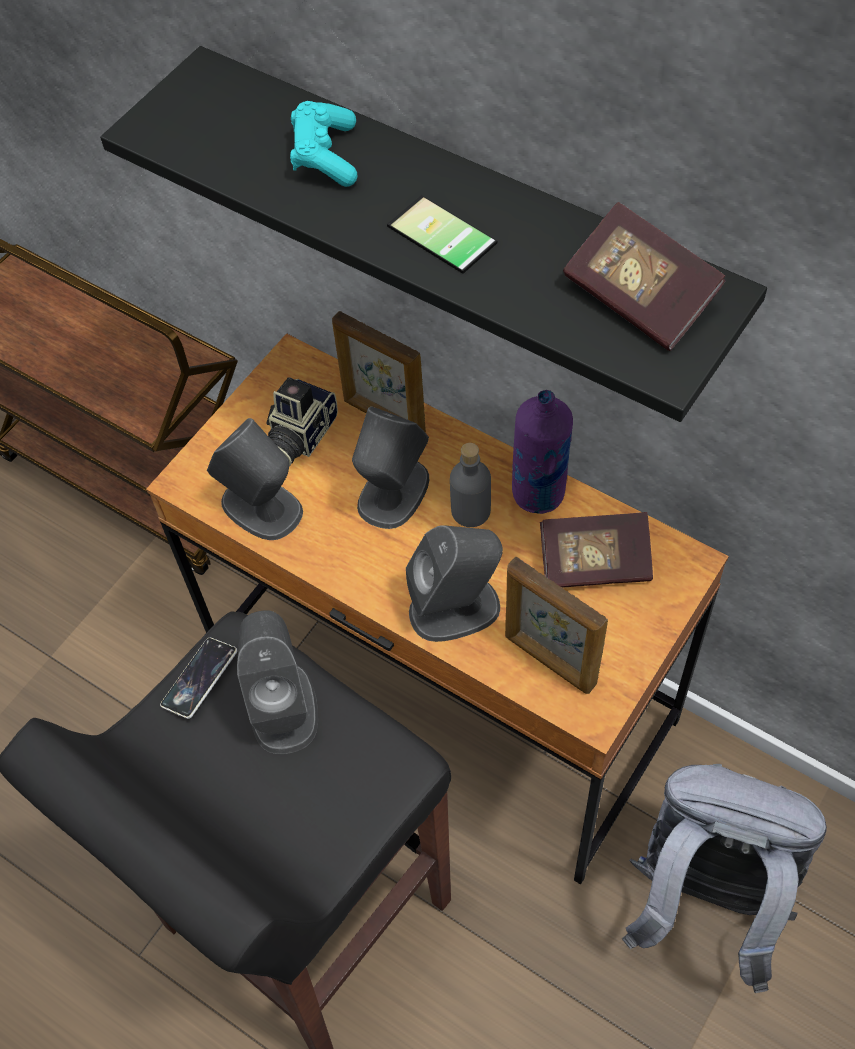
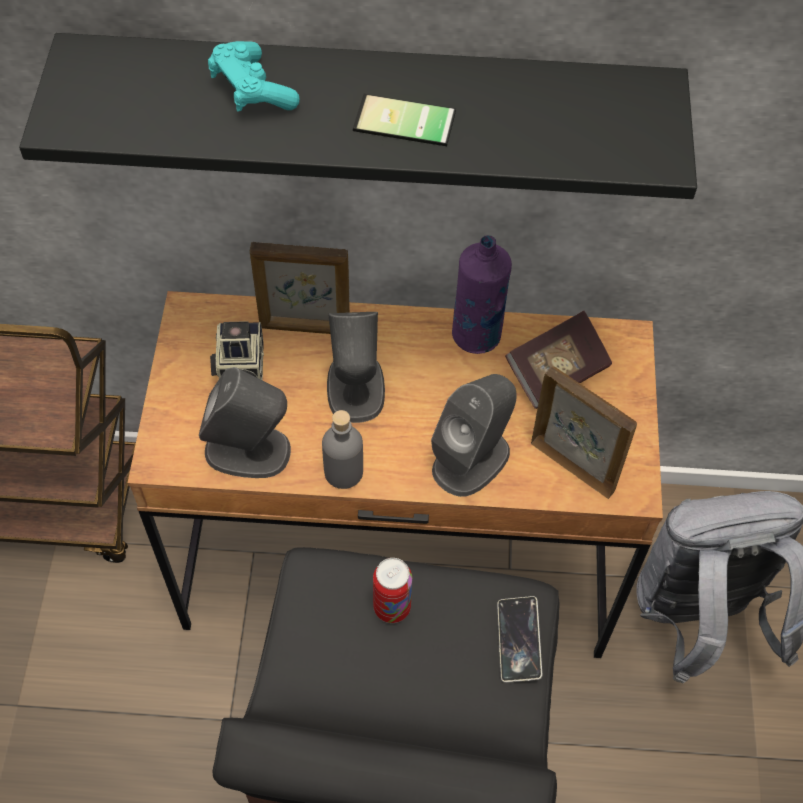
camera: 35 degrees left, 0 degrees up
(200, 680) = (304, 622): phone -> phone (518, 641)
(283, 706) = (392, 607): grey speaker -> can
(471, 510) = (431, 374): grey bottle -> grey bottle (343, 471)
(549, 660) = (573, 465): picture frame -> picture frame turned 150 degrees counterclockwise
(639, 297) = (600, 112): book -> none

